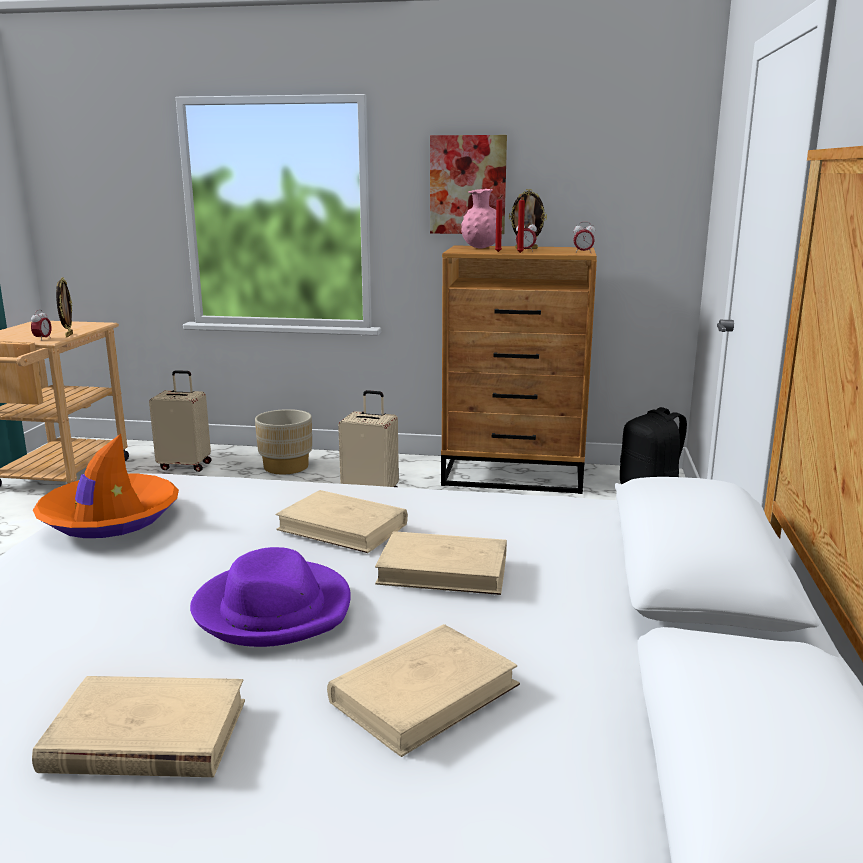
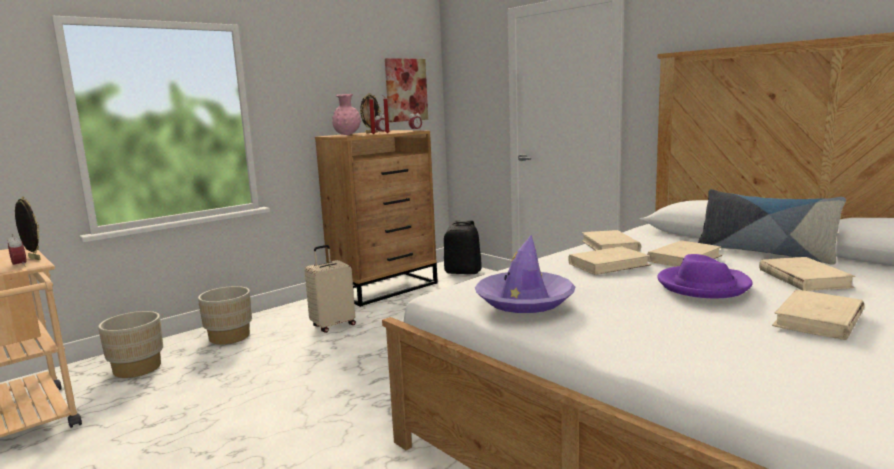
camera: 50 degrees left, 5 degrees down
(109, 517) = (524, 300): orange hat -> purple hat
(185, 465) = (137, 368): beige suitcase -> beige planter
(468, 185) = (317, 93): picture -> picture (406, 90)
(471, 508) = (610, 246): none -> beige book
(601, 632) = (764, 253): none -> pillow

